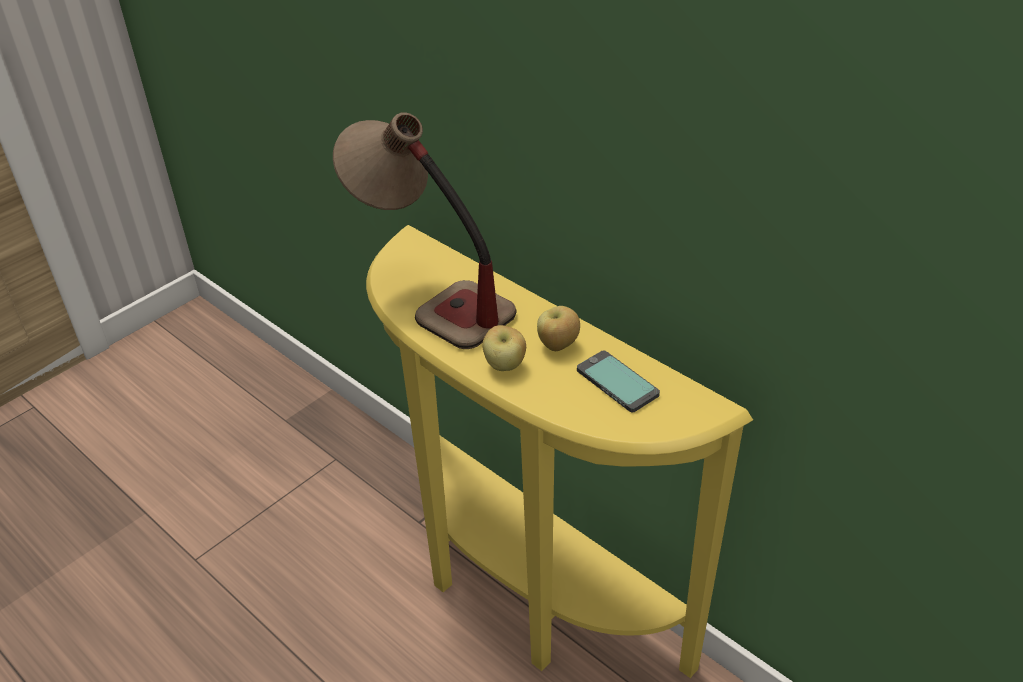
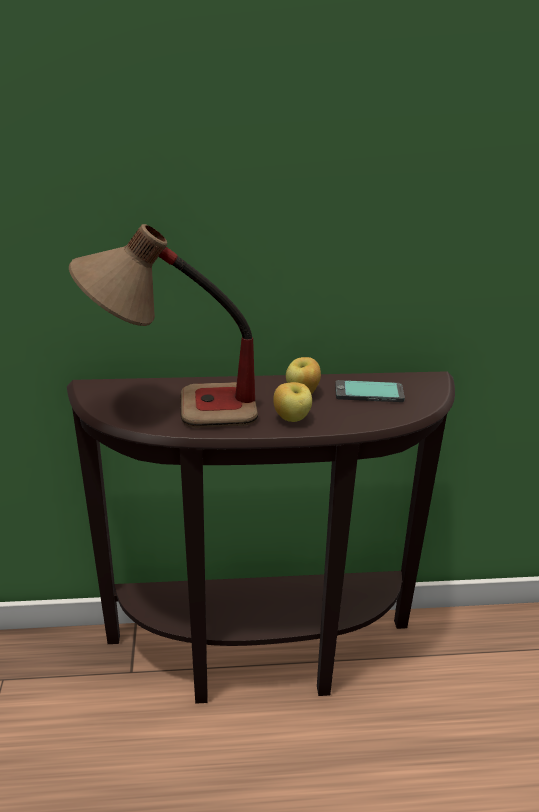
camera: 50 degrees left, 10 degrees down
(525, 595) = (262, 659): yellow console table -> brown console table

